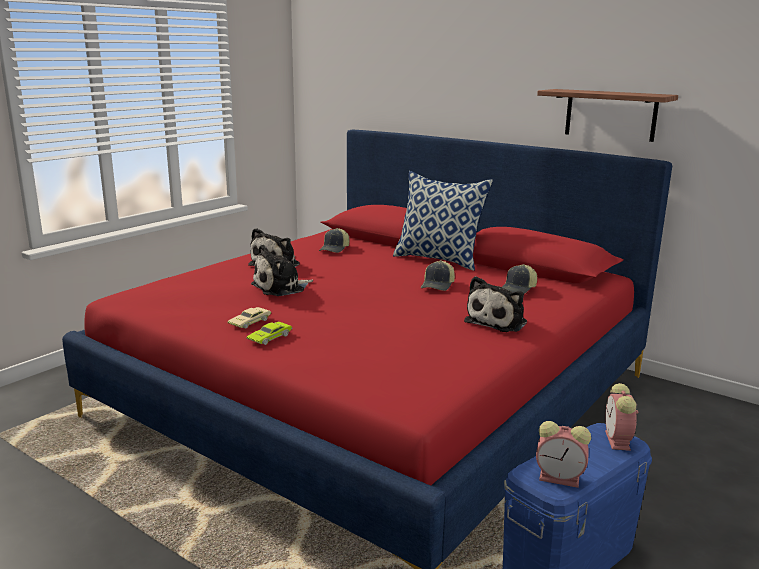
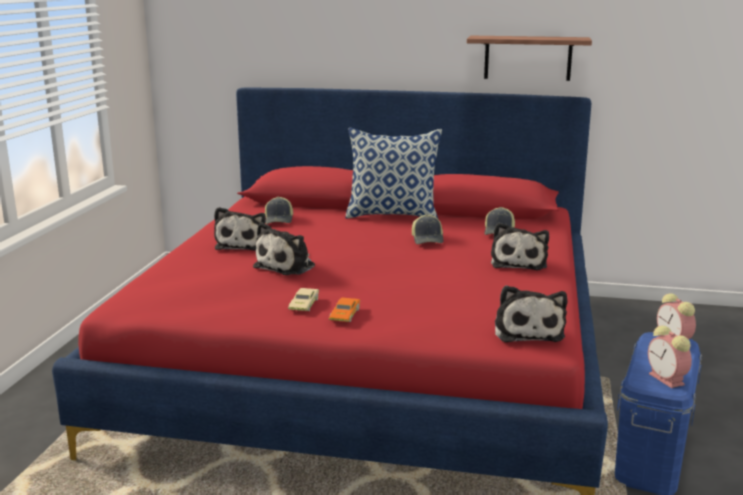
camera: 25 degrees left, 0 degrees up
(269, 337) = (344, 314): green toy car -> orange toy car
(412, 388) = (527, 331): none -> plush toy
(561, 478) = (668, 379): alarm clock -> alarm clock turned 75 degrees clockwise

